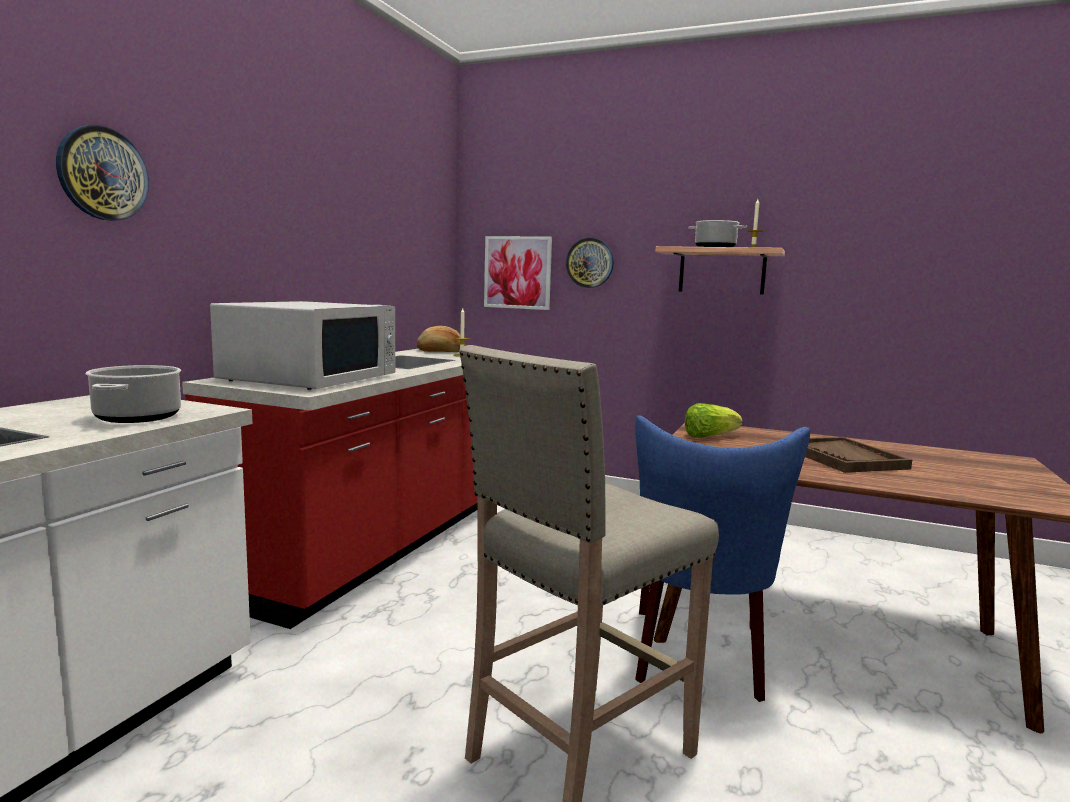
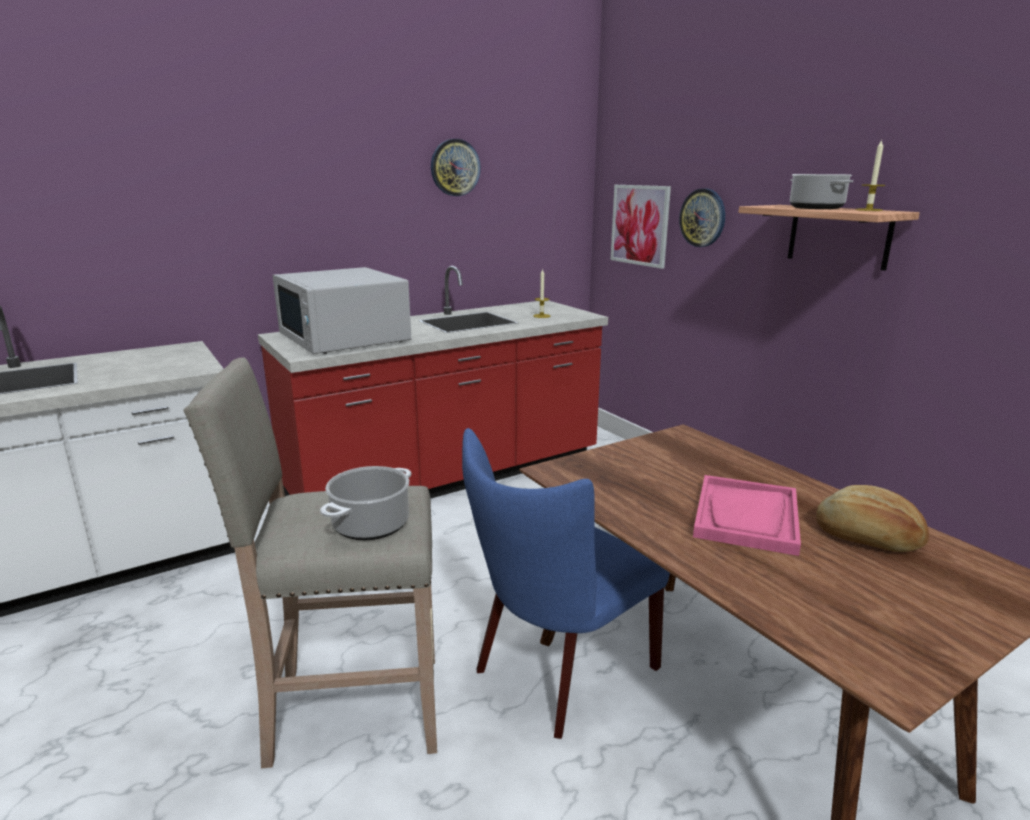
camera: 35 degrees right, 10 degrees up
(102, 174) = (182, 182): wall clock -> wall clock (455, 167)
(138, 417) = (150, 371): cooking pot -> cooking pot (370, 525)
(311, 378) = (344, 338): white microwave -> white microwave turned 90 degrees clockwise
(440, 351) = (537, 308): bread -> bread (867, 538)
(709, 437) = (651, 452): lettuce -> none
(843, 458) = (746, 517): brown tray -> pink tray

